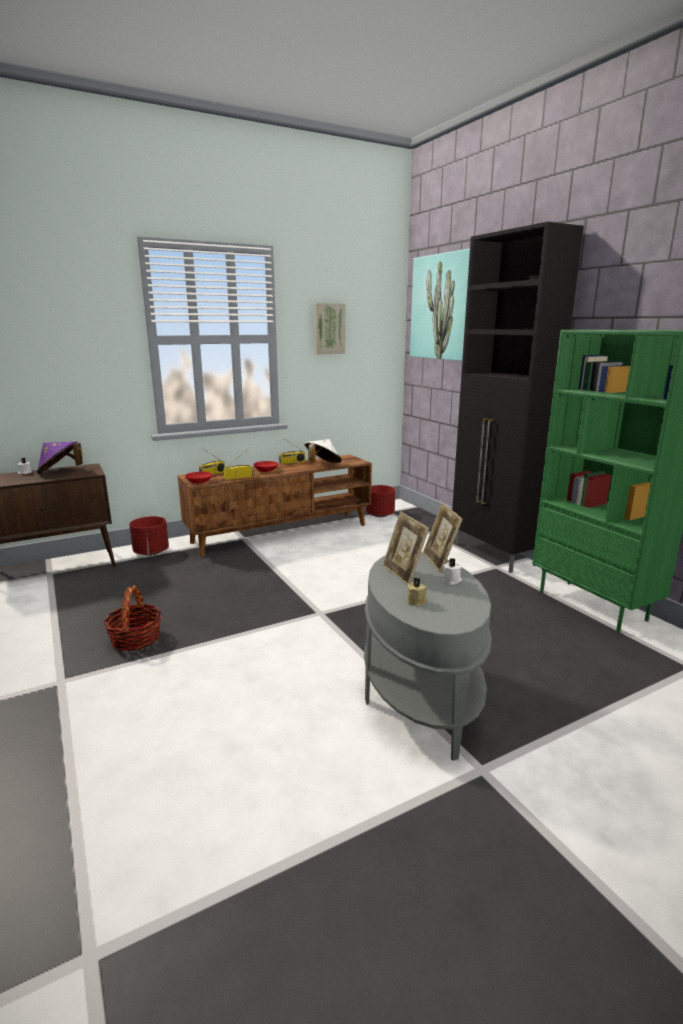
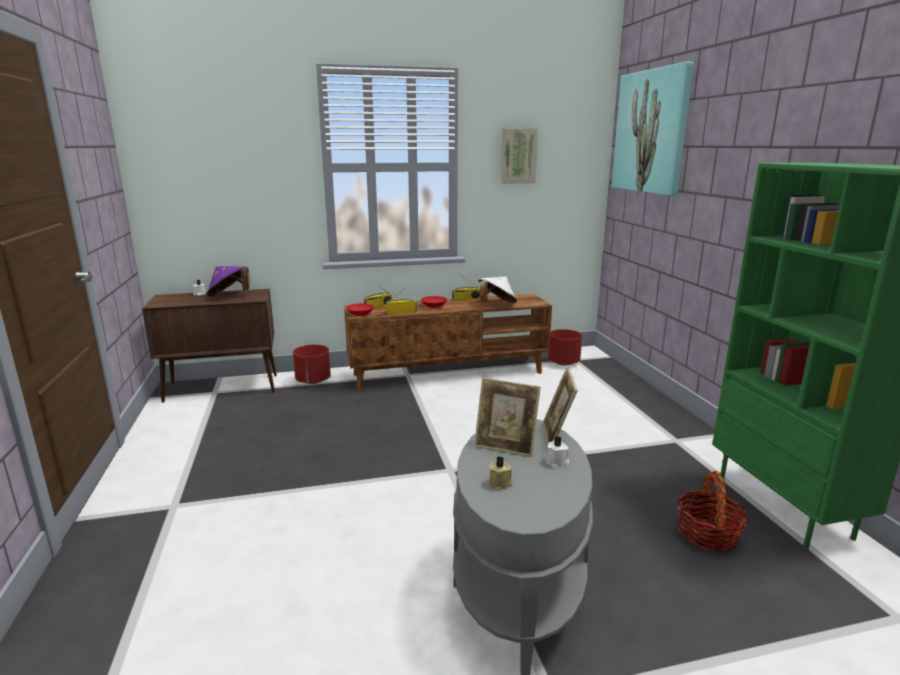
camera: 15 degrees right, 0 degrees up
(136, 639) = (258, 472): basket -> basket (708, 534)
(403, 574) = (505, 446): picture frame -> picture frame turned 60 degrees counterclockwise
(493, 555) = (679, 425): black cabinet -> none

